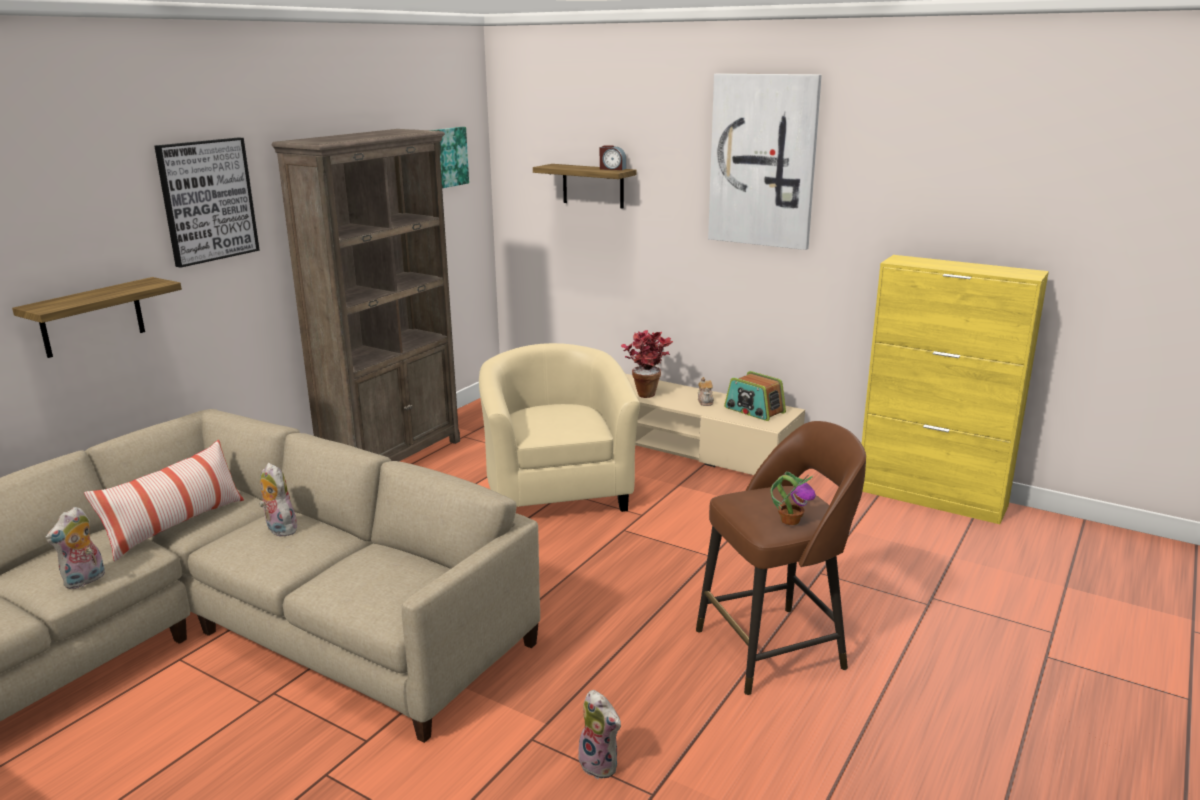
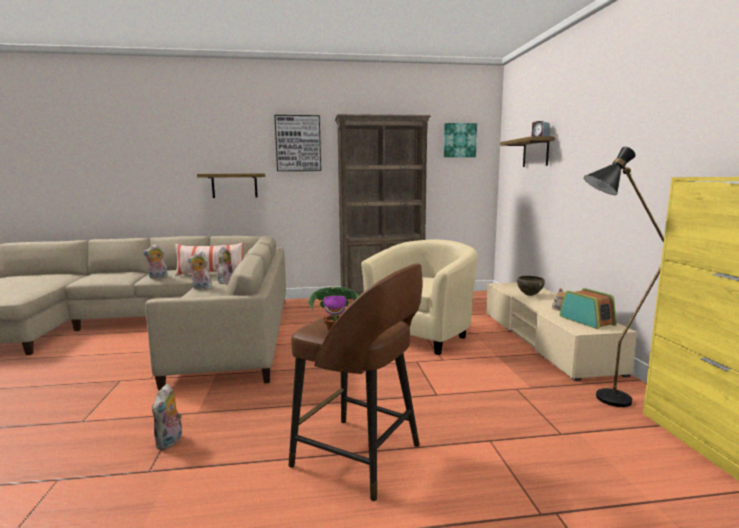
camera: 50 degrees right, 10 degrees down
(272, 559) = (200, 288): none -> plush toy
(646, 392) = (529, 295): potted plant -> brown bowl
(754, 410) = (587, 320): radio -> radio turned 150 degrees clockwise
(763, 161) = (623, 110): picture -> none
(819, 491) = (602, 400): none -> black floor lamp

